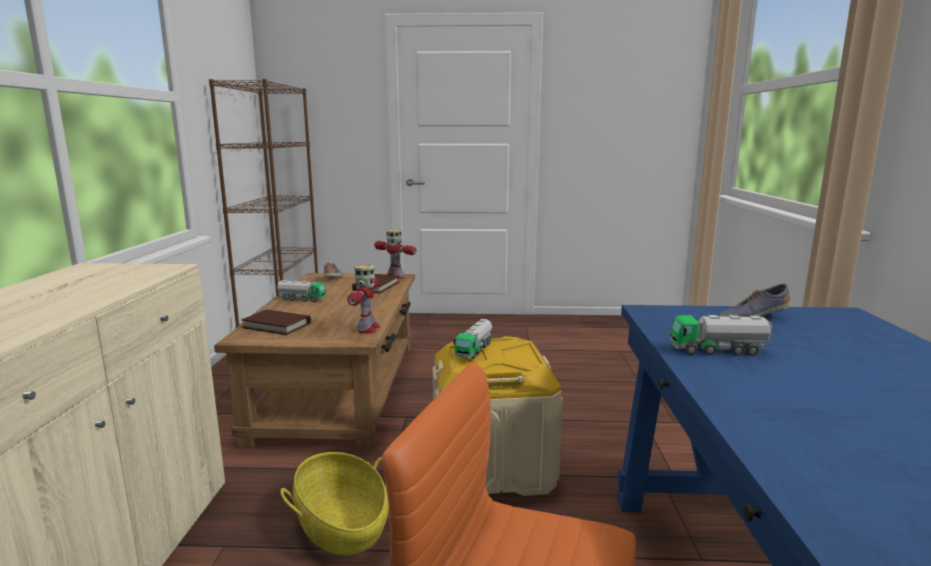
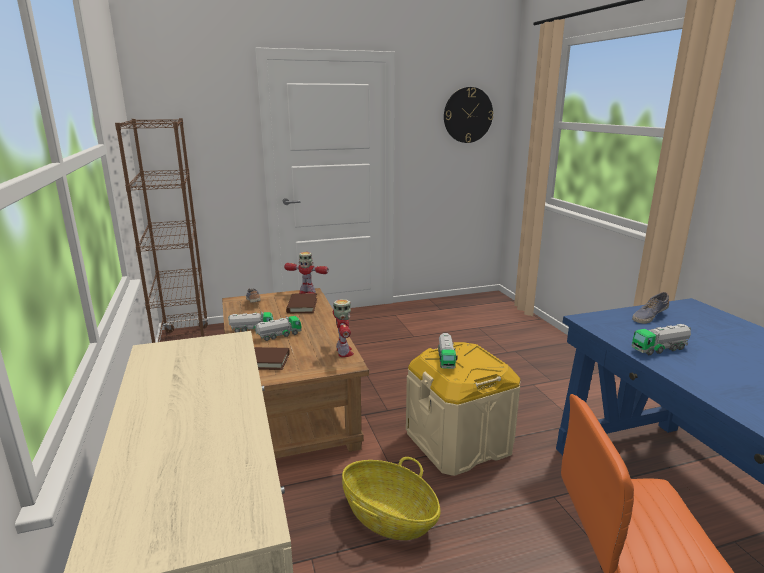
camera: 20 degrees left, 5 degrees up
(321, 307) = (279, 335): none -> toy truck
(638, 87) = (468, 115): none -> wall clock

